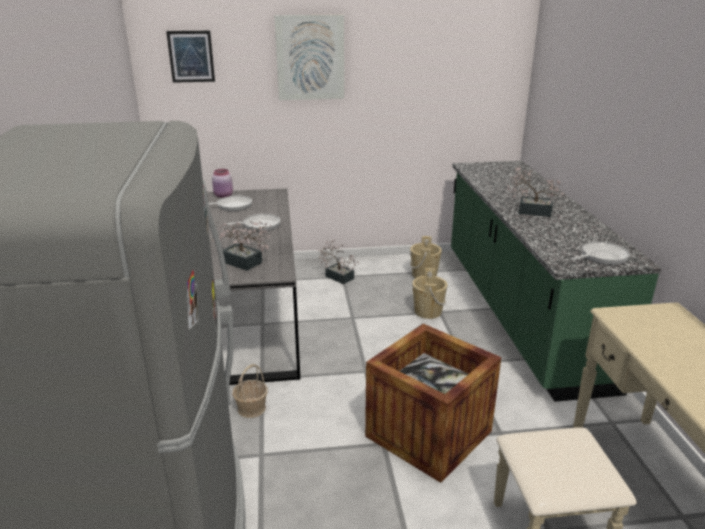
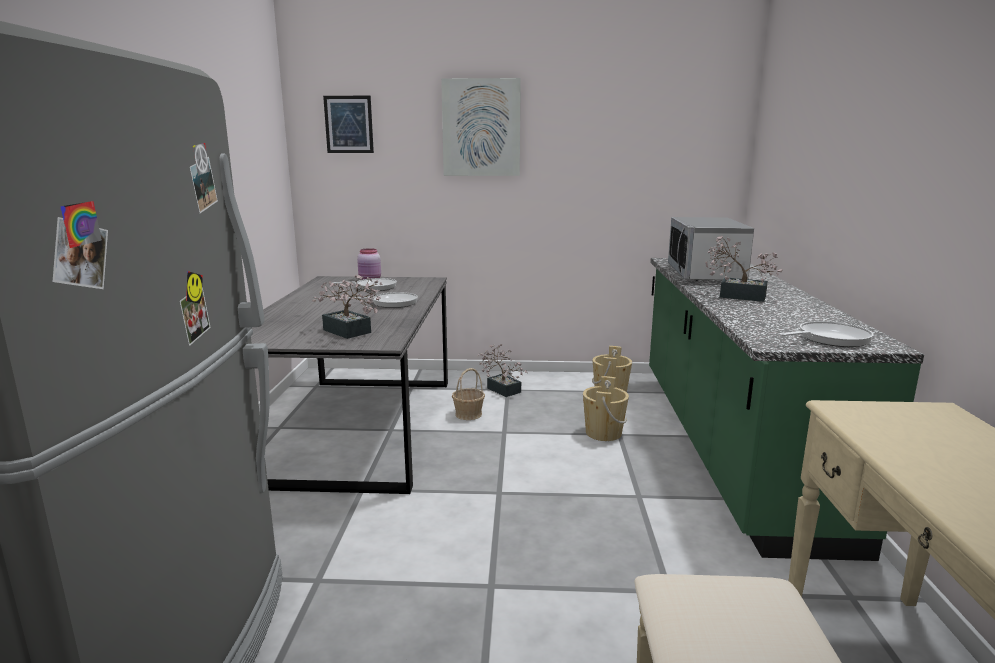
camera: 10 degrees right, 10 degrees down
(251, 408) = (332, 522): basket -> basket (468, 414)
(428, 434) = (560, 580): crate -> none
(501, 184) = (705, 274): none -> microwave

